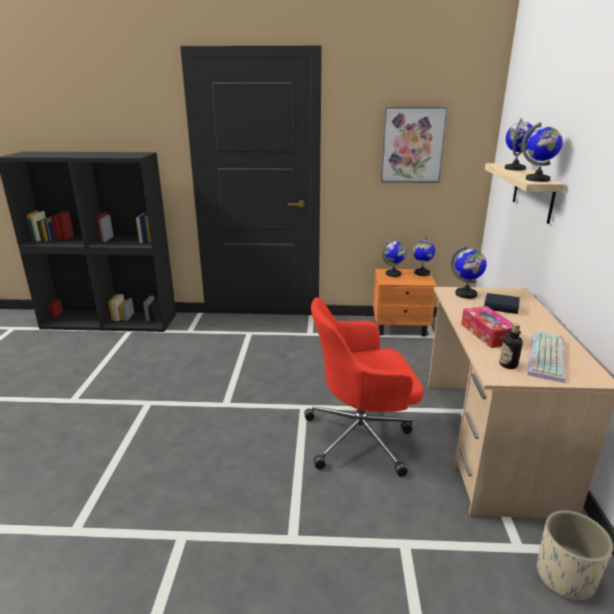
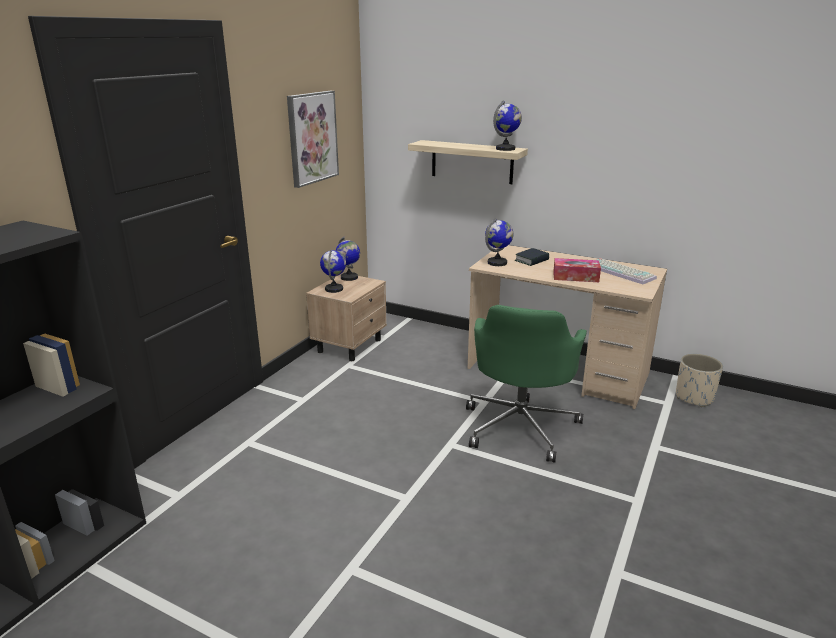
camera: 65 degrees left, 0 degrees up
(361, 437) = (520, 426): red office chair -> green office chair
(401, 327) = (350, 345): orange nightstand -> beige nightstand
(508, 365) = (627, 285): bottle -> none
(515, 168) = (450, 144): globe -> none

